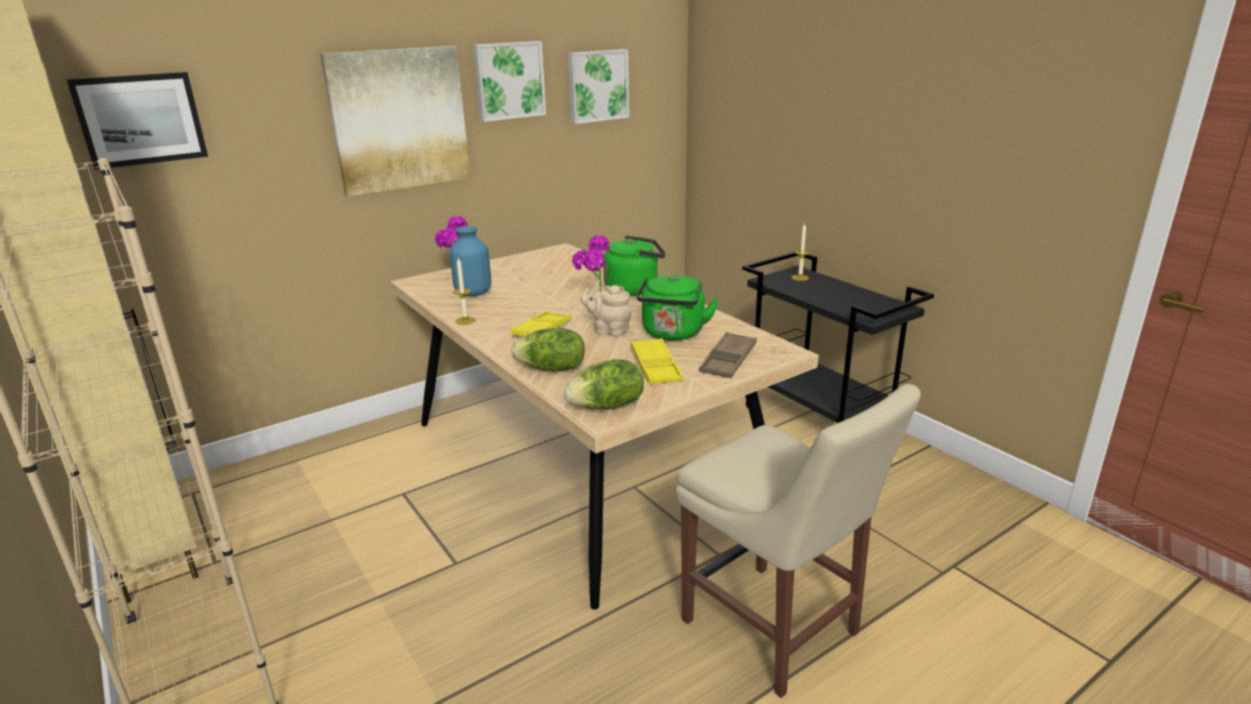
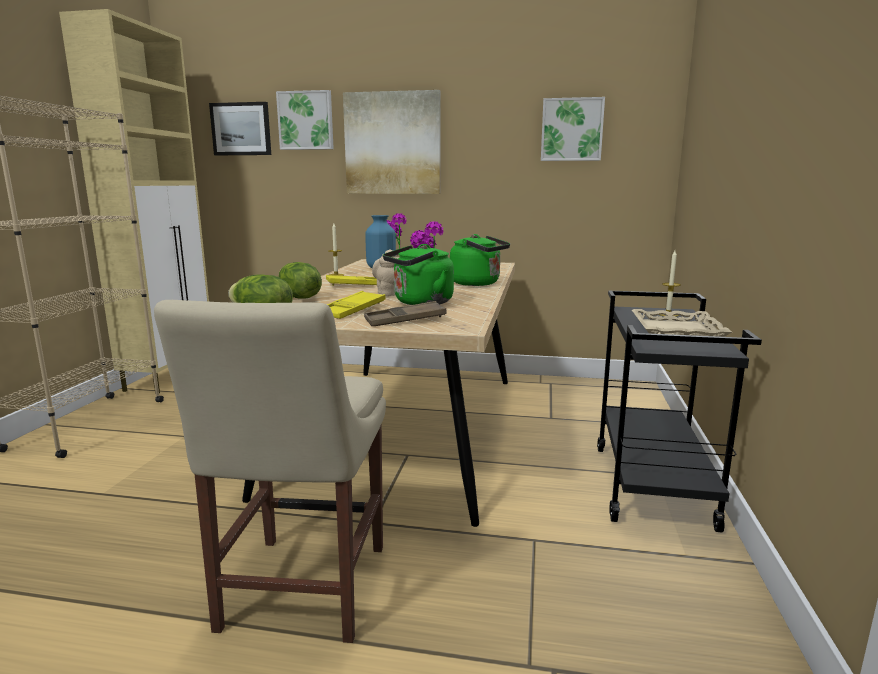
camera: 45 degrees right, 10 degrees down
(509, 80) = (484, 120): picture -> picture (306, 120)
(843, 295) = (675, 331): none -> beige tray

